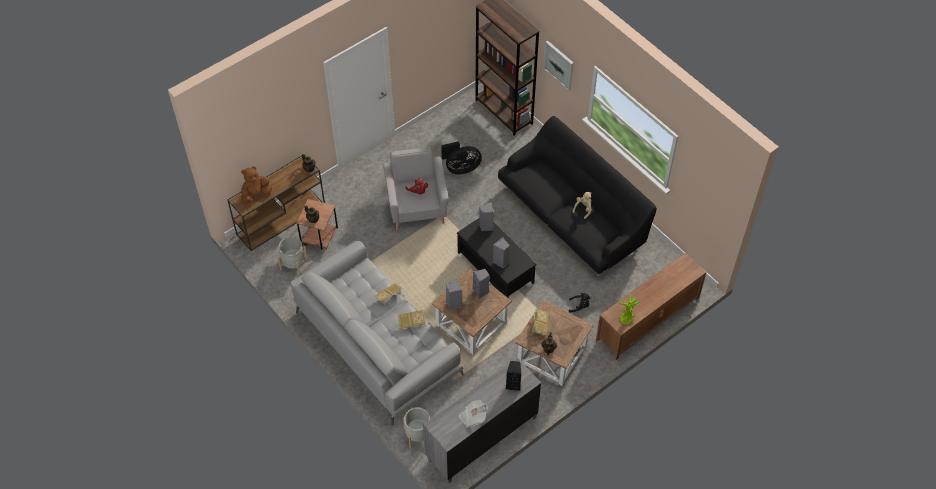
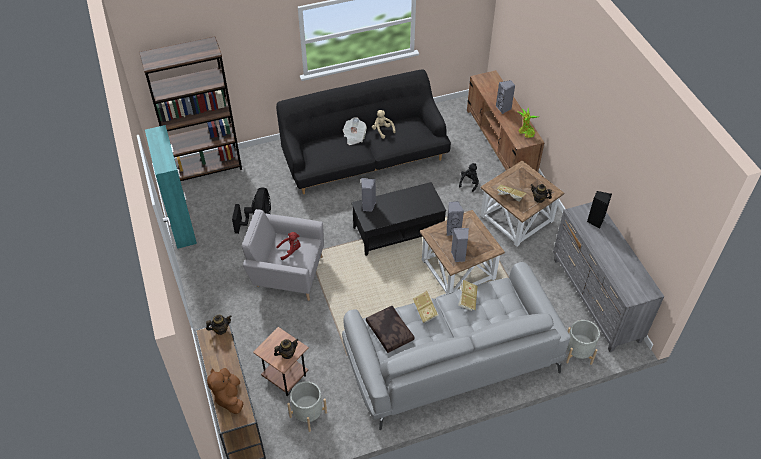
camera: 70 degrees left, 5 degrees down
(360, 279) = (390, 332): none -> brown pillow
(437, 120) = (181, 223): none -> turquoise cabinet
(473, 417) = (626, 263): newspaper -> newspaper (354, 136)
(501, 262) = (418, 207): grey speaker -> grey speaker (504, 108)
(559, 65) = (251, 51): picture -> none

